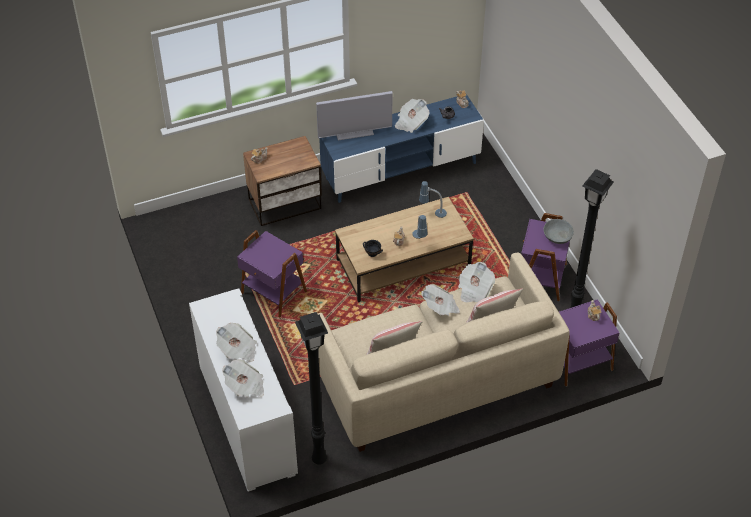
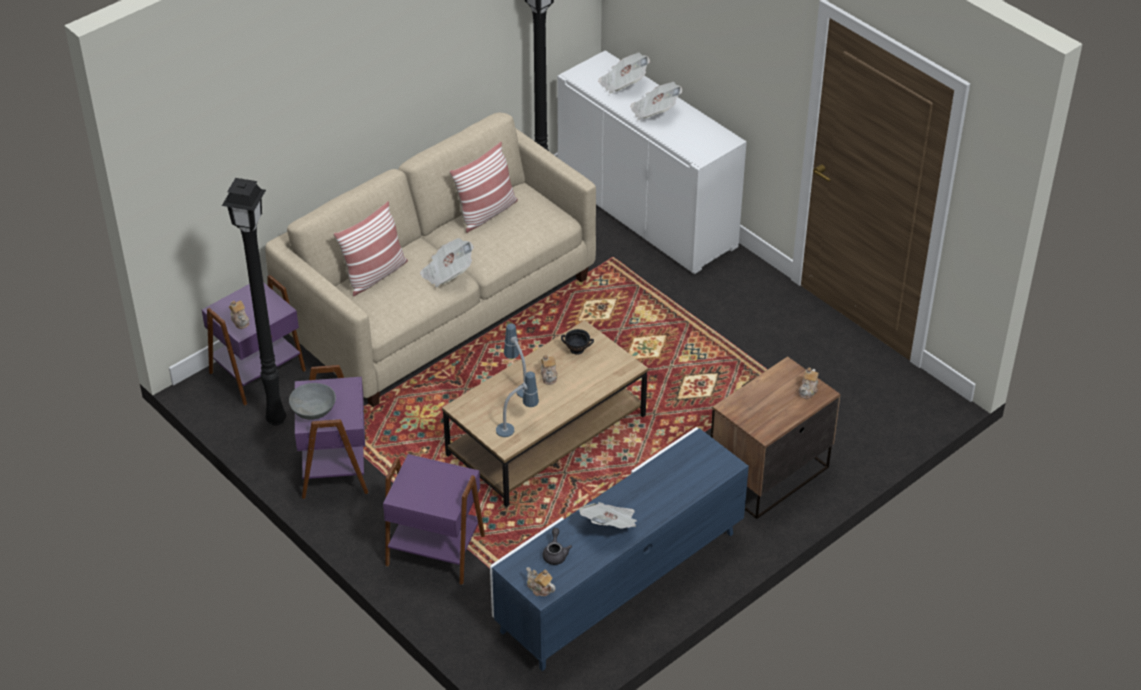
camera: 160 degrees right, 5 degrees down
(273, 293) = (705, 349): purple side table -> purple side table (436, 548)
(354, 133) = (693, 481): television -> none
(474, 290) = (410, 304): newspaper -> none

